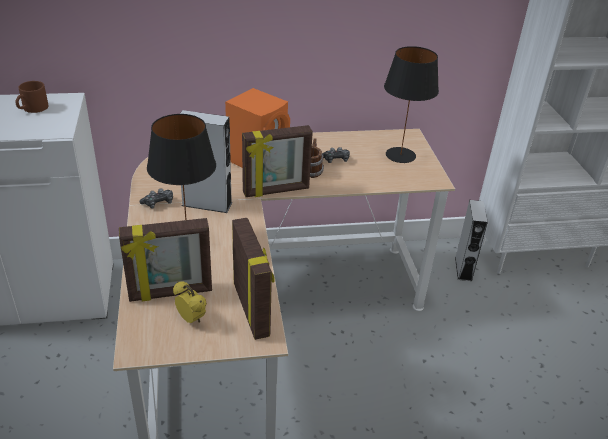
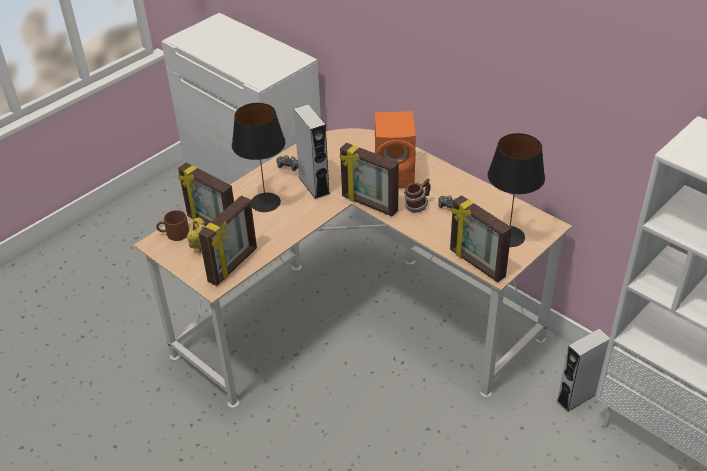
camera: 55 degrees right, 5 degrees up
(32, 109) = (271, 57): brown mug -> brown mug (174, 234)
(415, 183) = (476, 264): none -> picture frame

